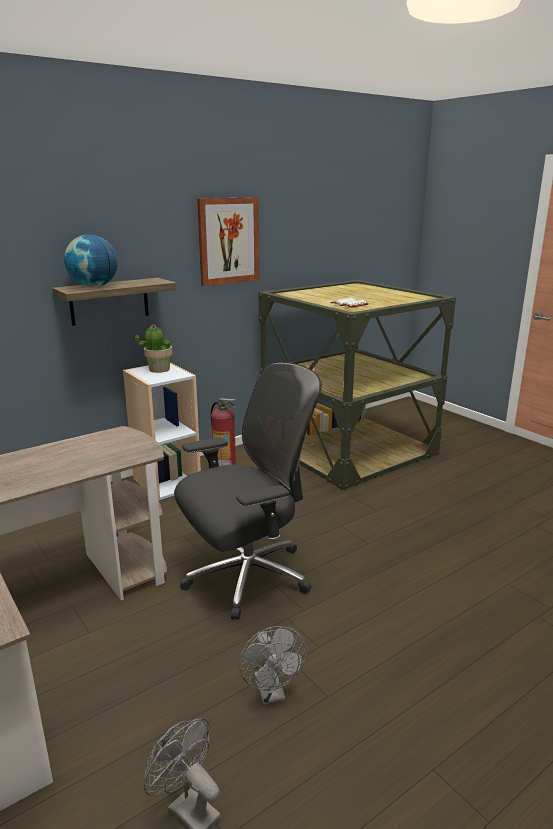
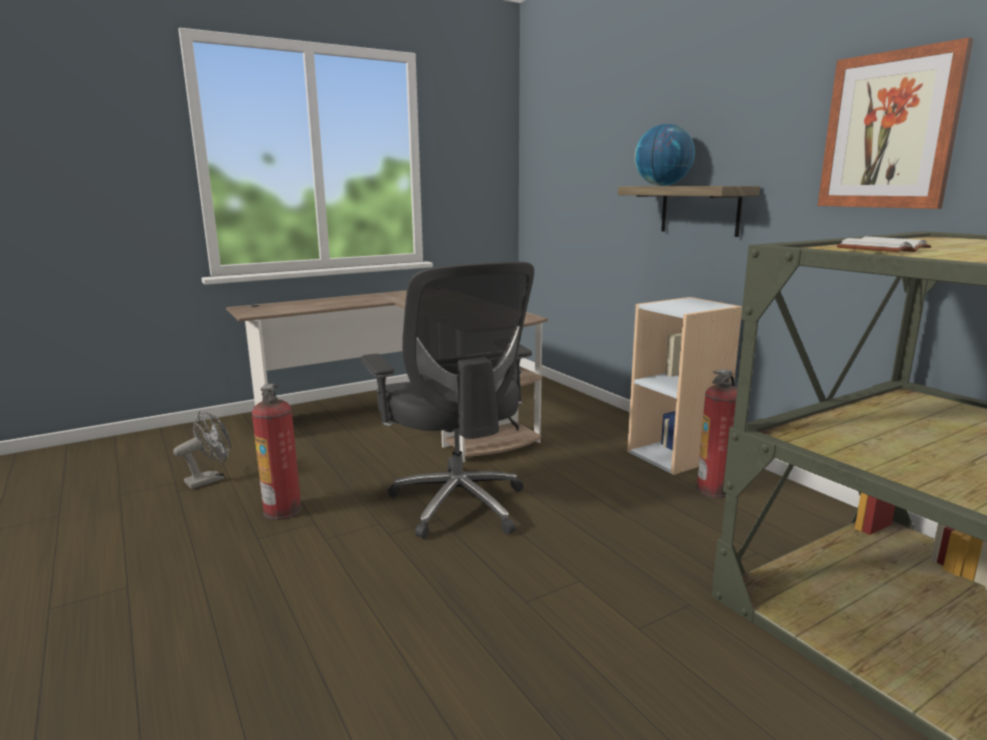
camera: 95 degrees right, 5 degrees down
(159, 369) = (699, 304): potted plant -> none
(271, 693) = (283, 511): grey fan -> fire extinguisher

